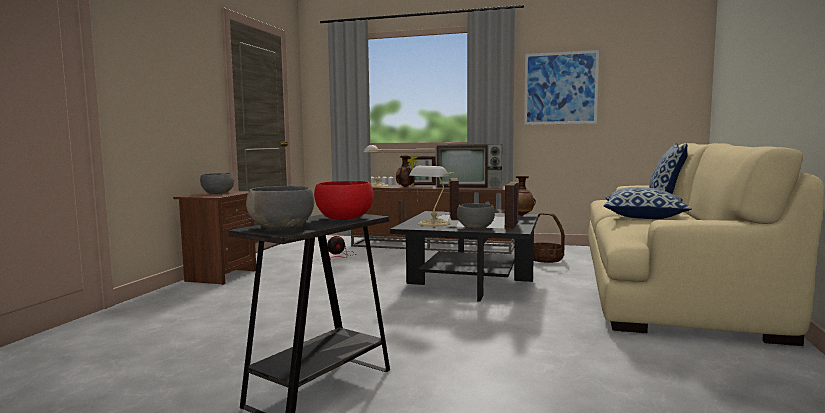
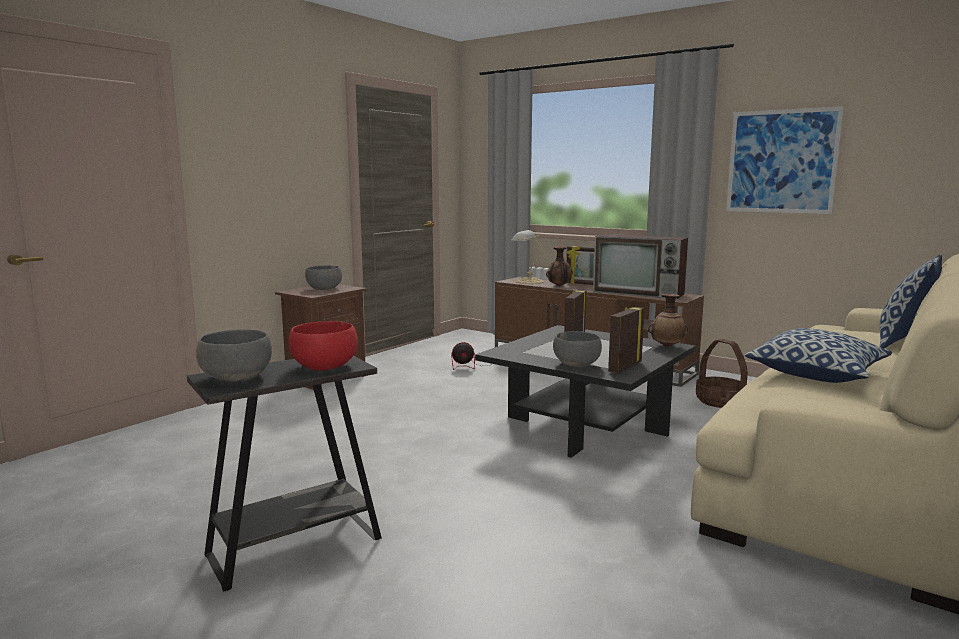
camera: 20 degrees right, 5 degrees up
(433, 224) = (534, 351): table lamp -> none

